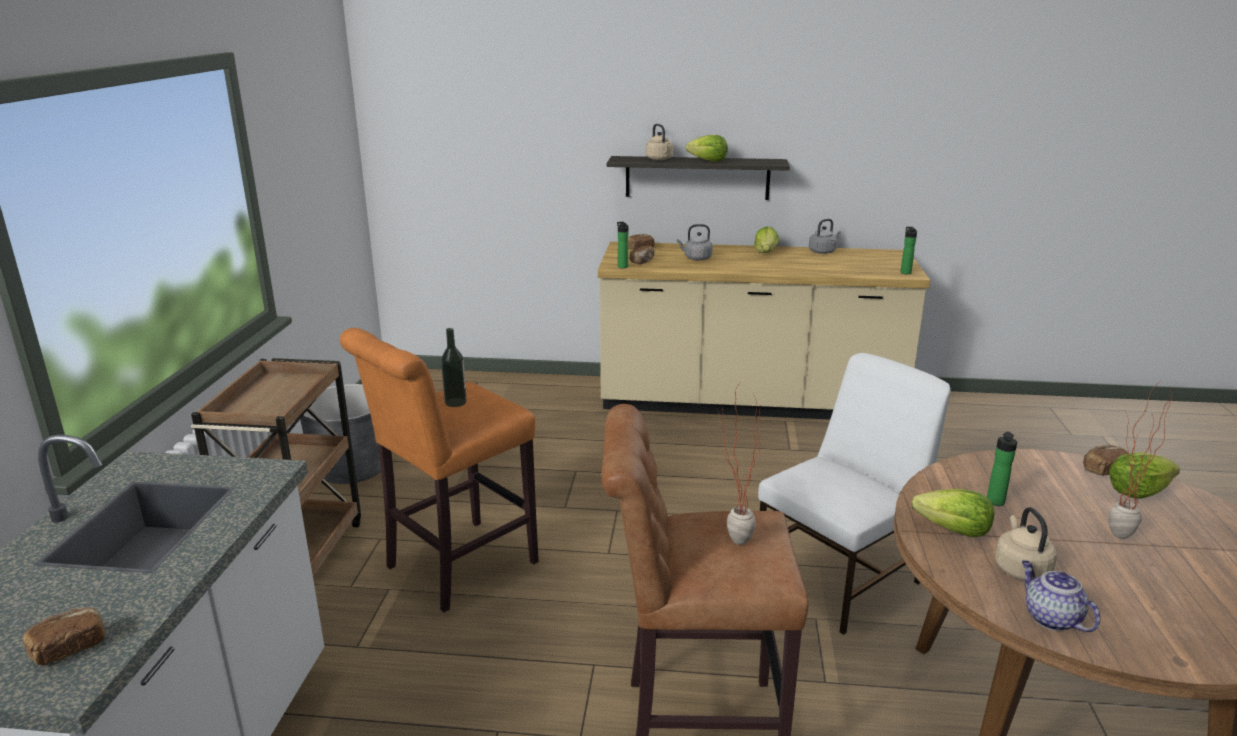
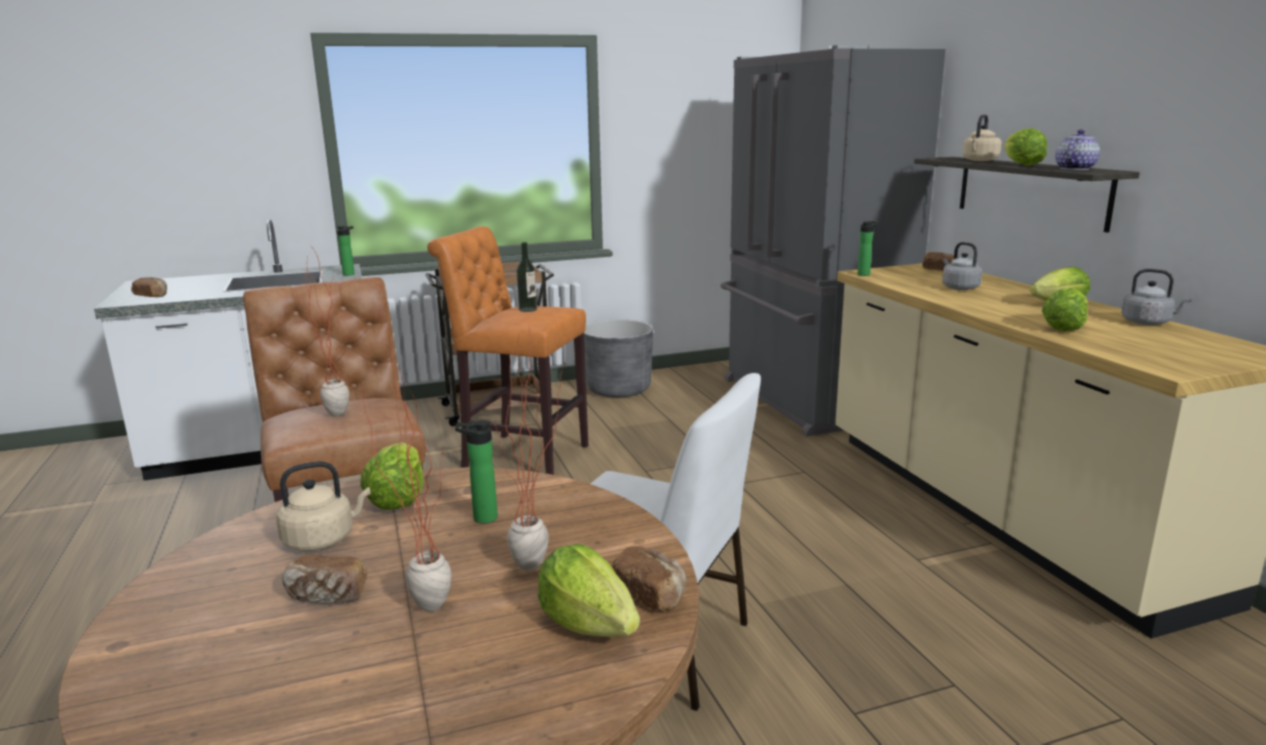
camera: 65 degrees right, 5 degrees down
(505, 395) = (806, 400): none -> grey fridge
(643, 261) = (897, 276): bread -> bread (327, 596)
(818, 267) = (1063, 328): none -> lettuce
(905, 272) = (1174, 366): bottle -> bottle (350, 274)
(1050, 618) = (216, 560): teapot -> teapot (1074, 169)
(1074, 495) = (539, 570): none -> potted plant

